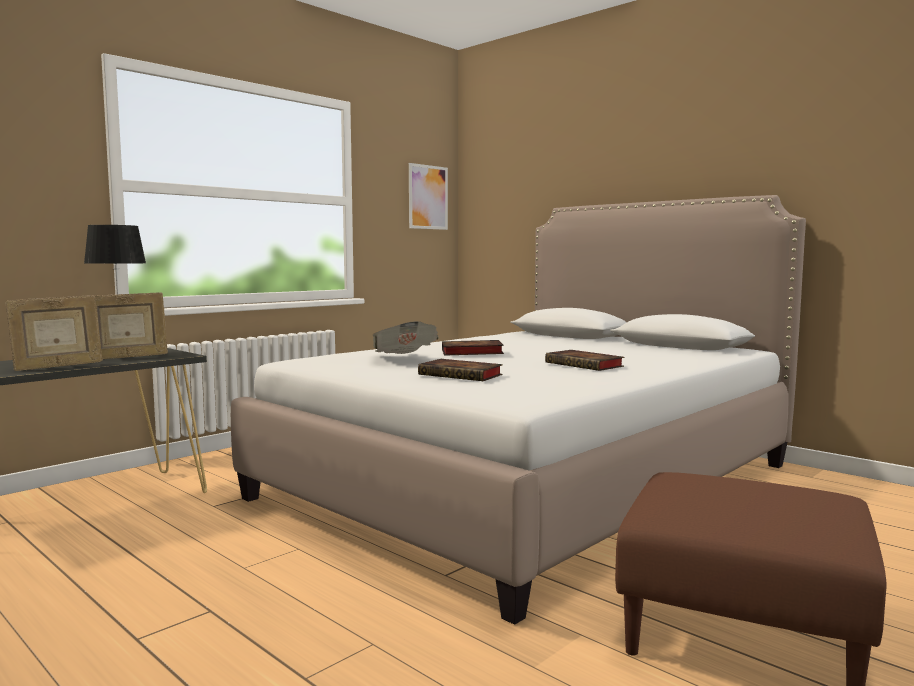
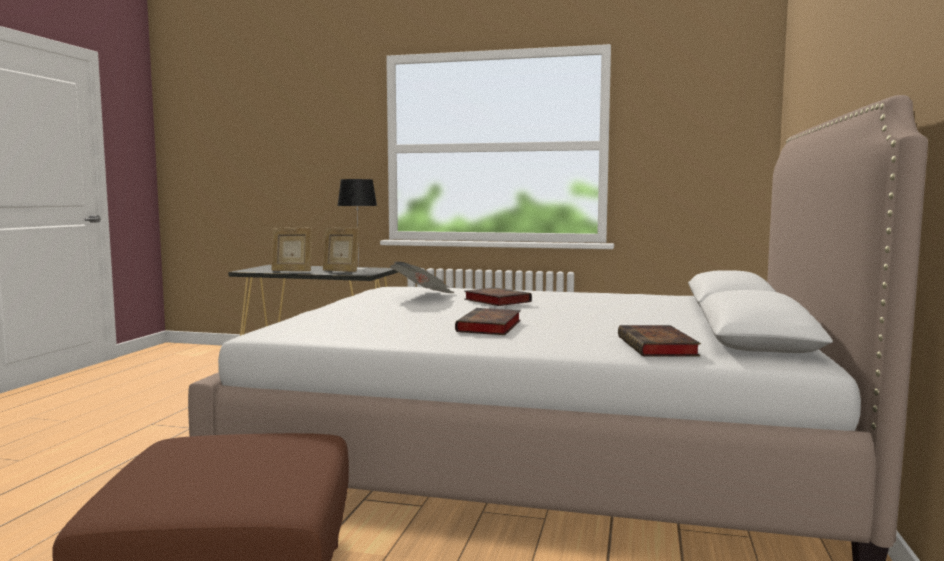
camera: 60 degrees right, 0 degrees up
(428, 197) = (723, 132): picture -> none
(462, 375) = (372, 312): book -> book (658, 347)

